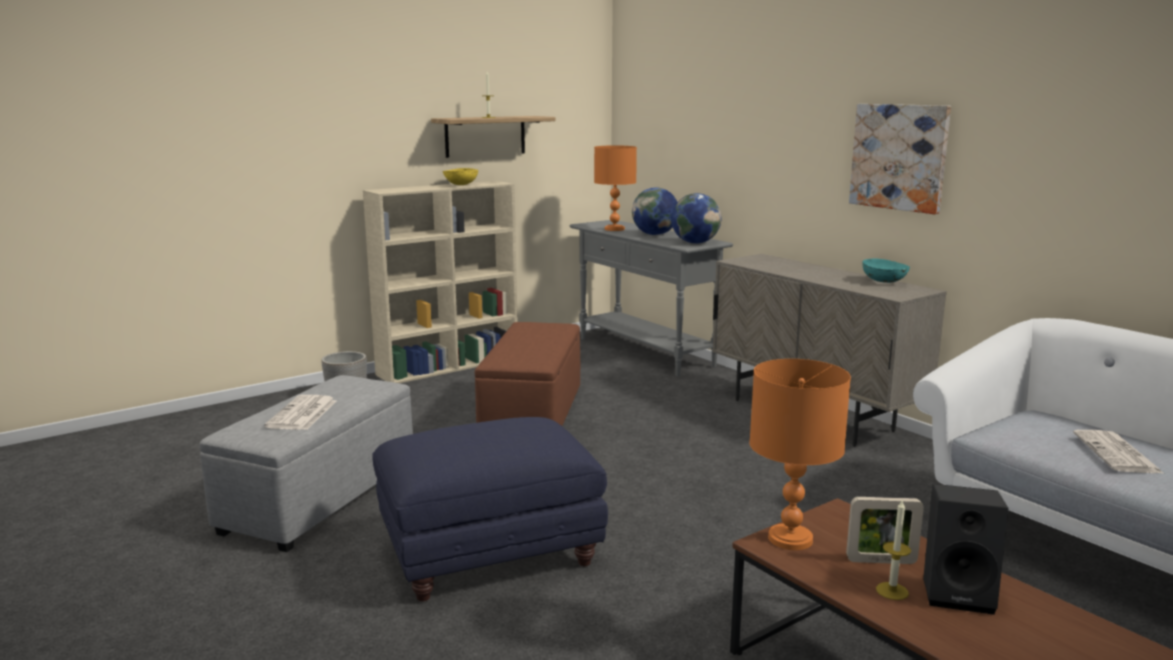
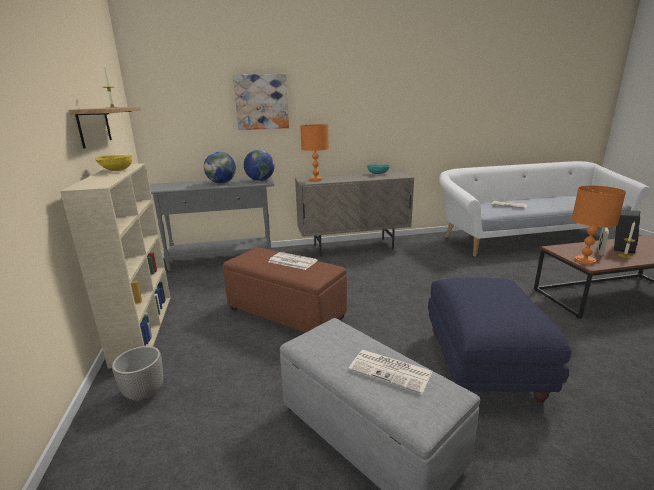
camera: 65 degrees left, 5 degrees up
(538, 343) = (291, 261): none -> newspaper
(614, 229) = (186, 186): orange table lamp -> orange table lamp (315, 179)
(899, 157) = (369, 115): picture -> picture (261, 102)

